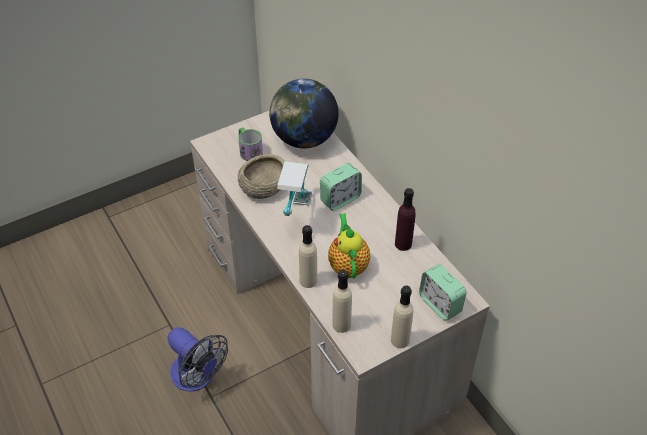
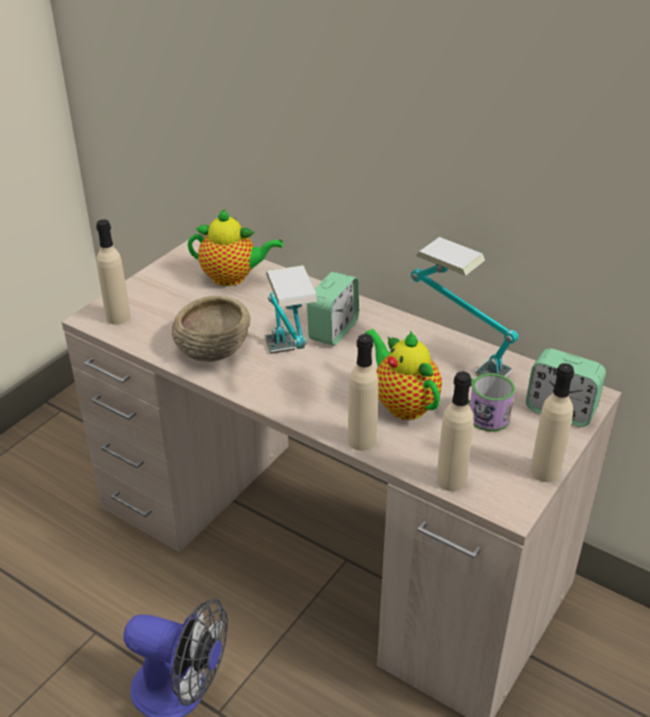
camera: 25 degrees left, 10 degrees down
(222, 148) = (118, 317): none -> beige bottle
(249, 150) = (161, 310): mug -> mug (481, 414)
(304, 139) = (232, 277): globe -> teapot
(403, 244) = (456, 357): purple bottle -> table lamp

